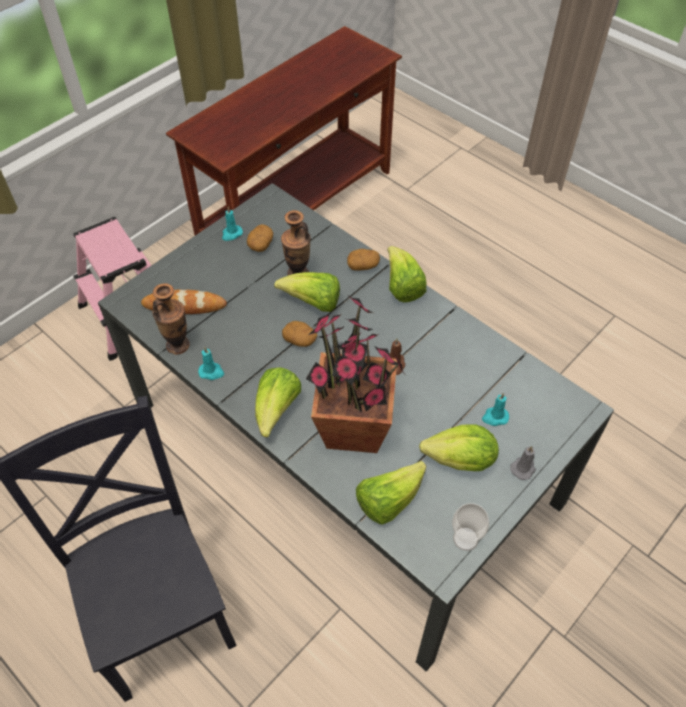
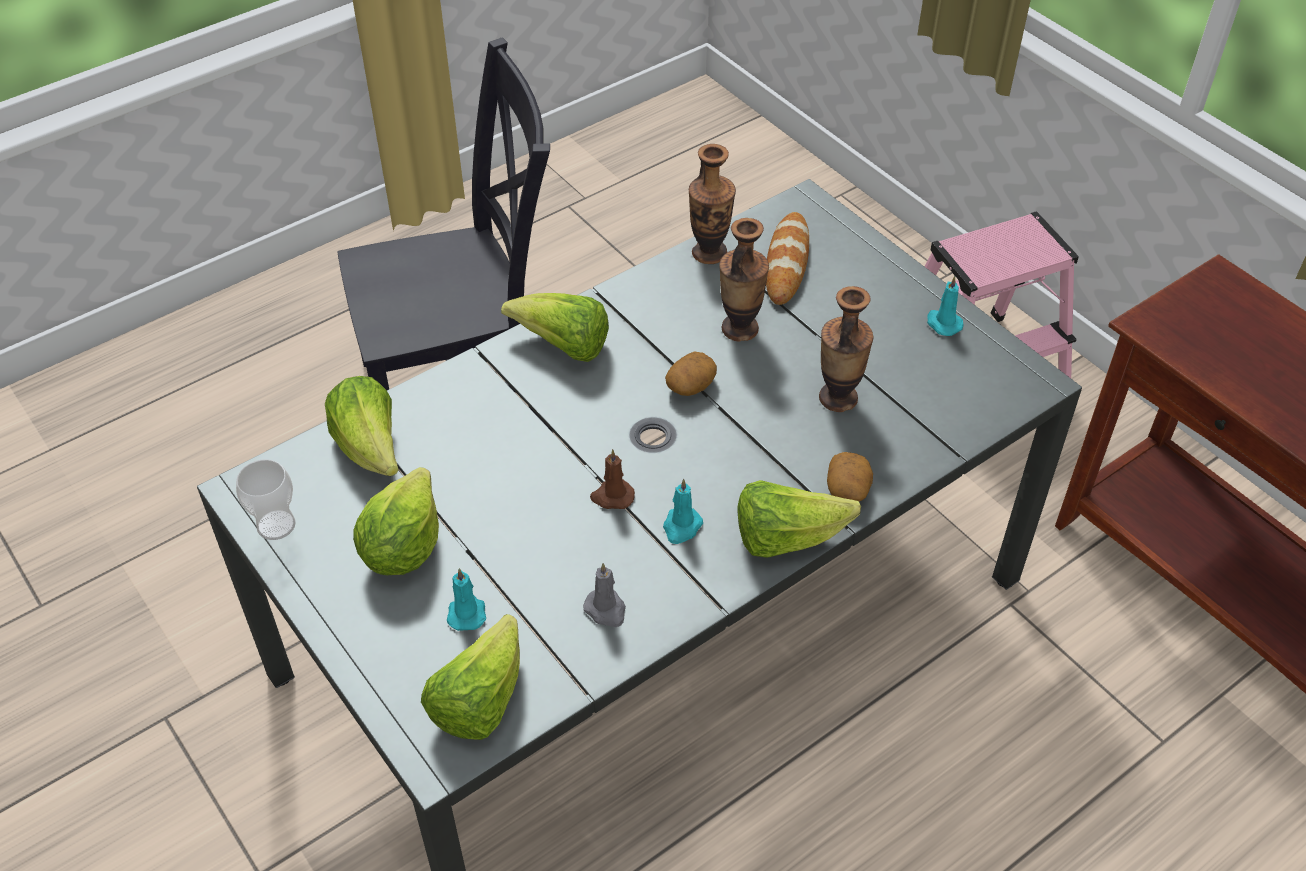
camera: 100 degrees right, 5 degrees down
(211, 372) = (651, 284): turquoise candle -> turquoise candle (681, 527)
(248, 322) = (740, 329): none -> vase
(260, 244) = (915, 357): potato -> none
(313, 303) = (767, 409): lettuce -> lettuce (479, 700)
(354, 430) = (502, 428): potted plant -> none
(523, 468) = (359, 628): grey candle -> grey candle (606, 610)

